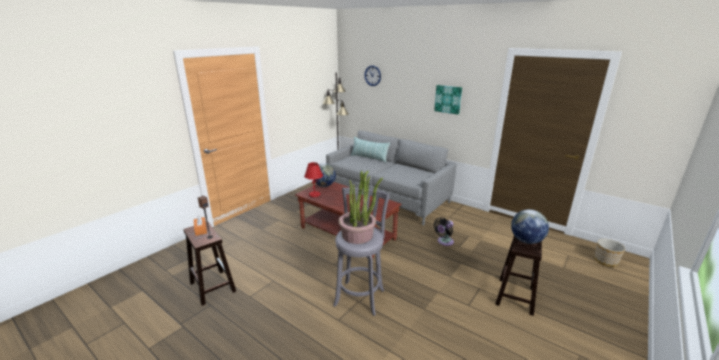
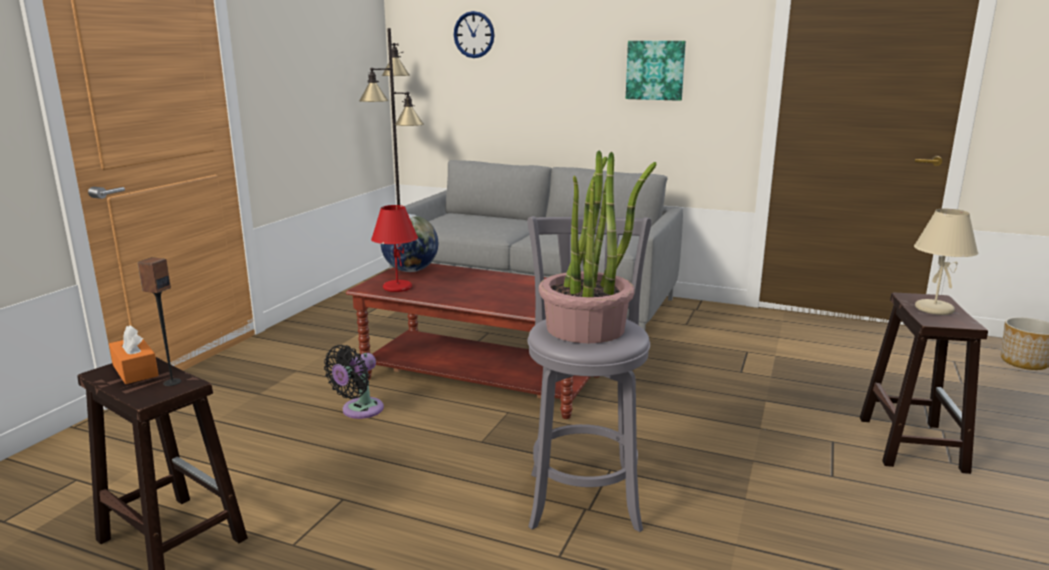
camera: 15 degrees left, 5 degrees down
(369, 158) = (486, 217): pillow -> none
(444, 242) = (705, 368): black fan -> black fan (359, 411)
(526, 241) = (933, 309): globe -> beige table lamp

